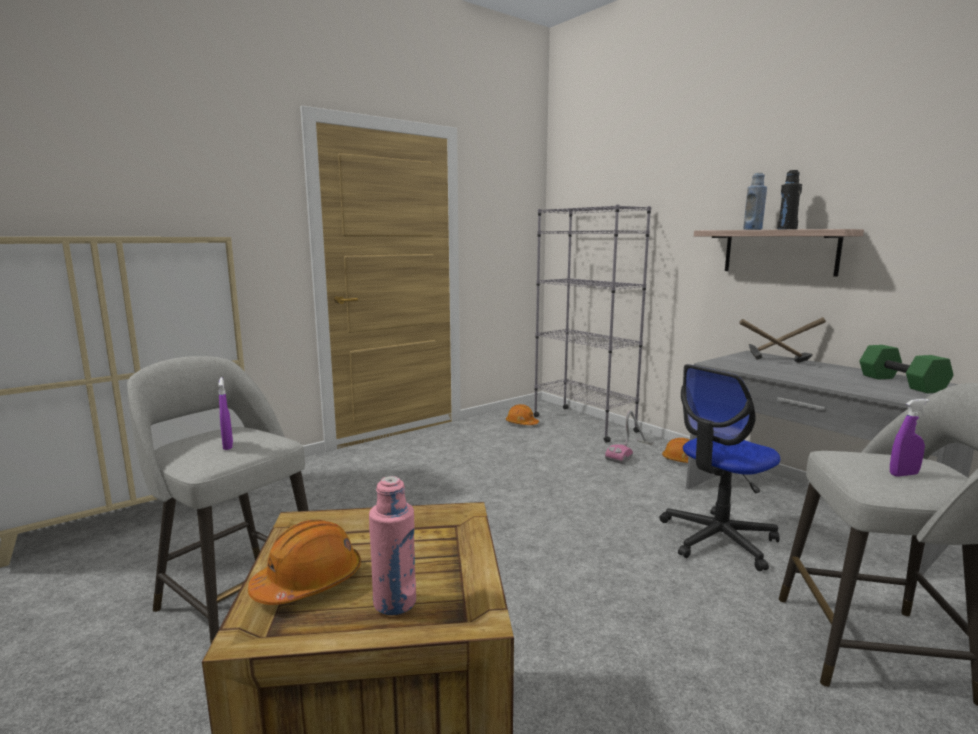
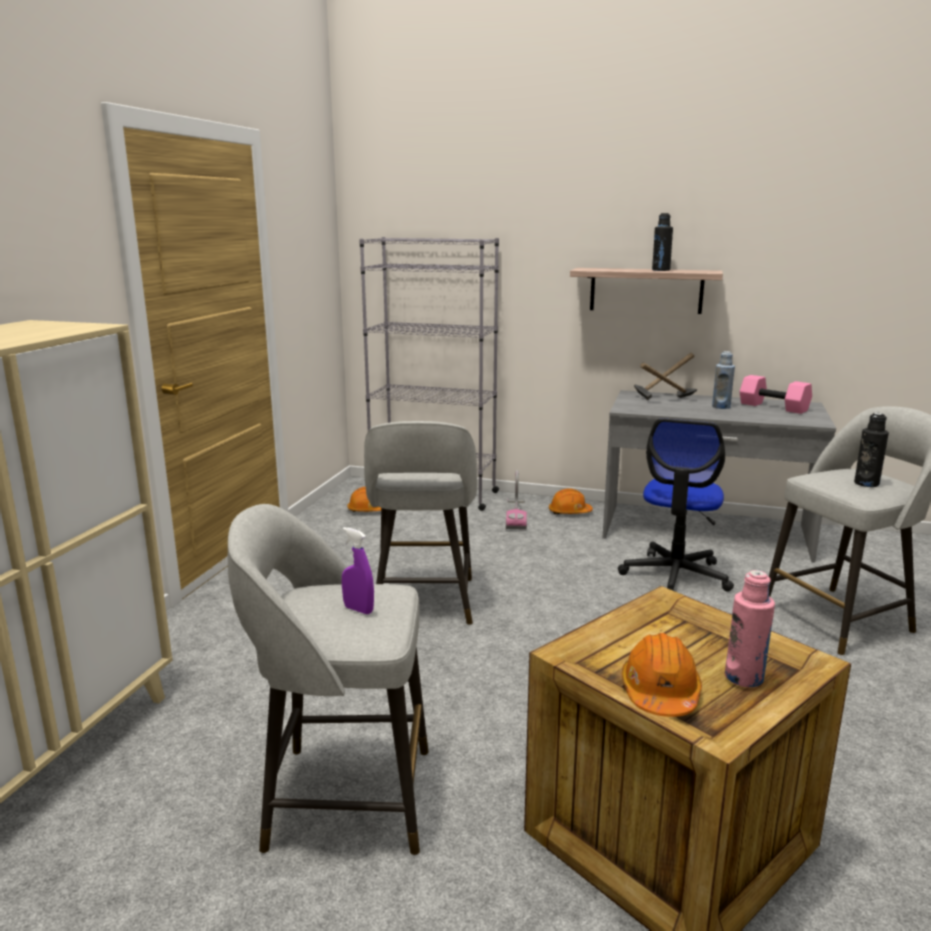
camera: 35 degrees left, 5 degrees up
(469, 493) = (423, 603): none -> grey stool
(752, 229) = (628, 270): blue bottle -> blue bottle (721, 407)
(902, 383) = (774, 407): green dumbbell -> pink dumbbell
(903, 474) = (866, 483): purple spray bottle -> black bottle

